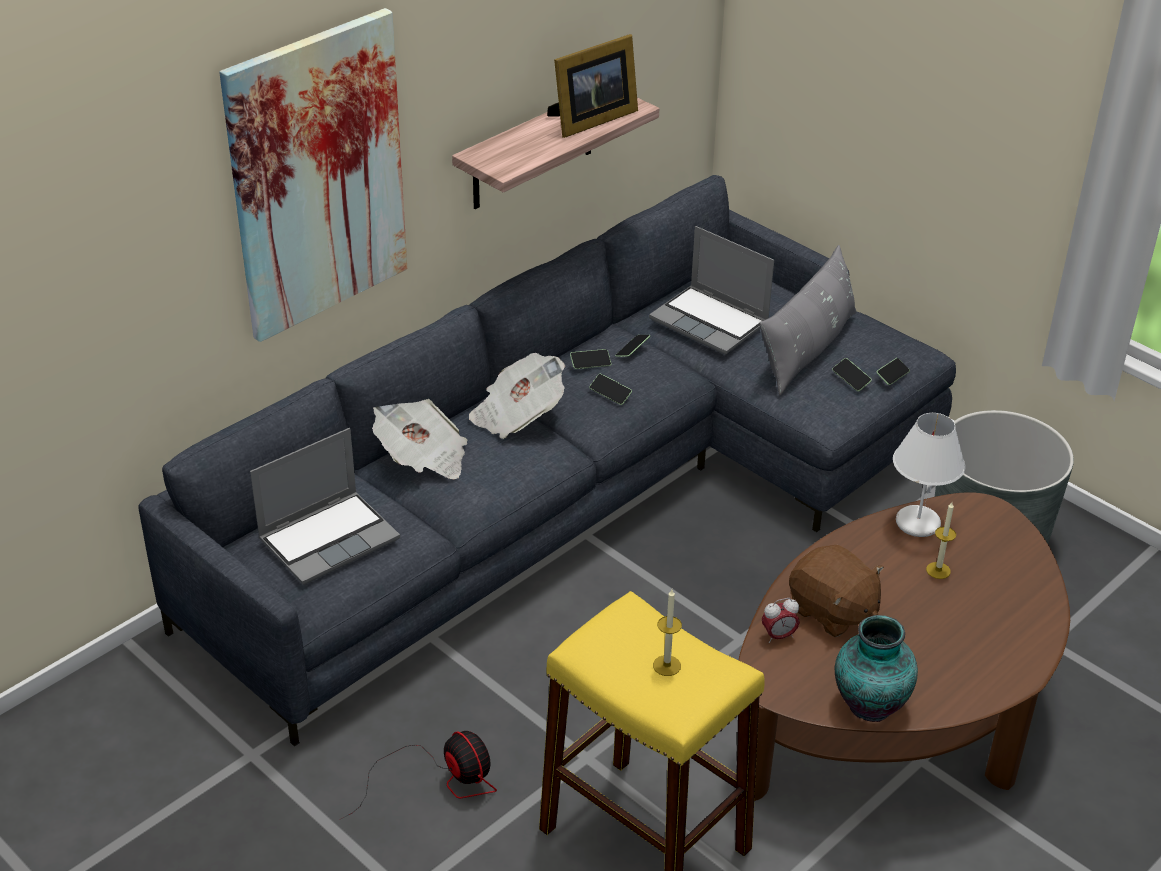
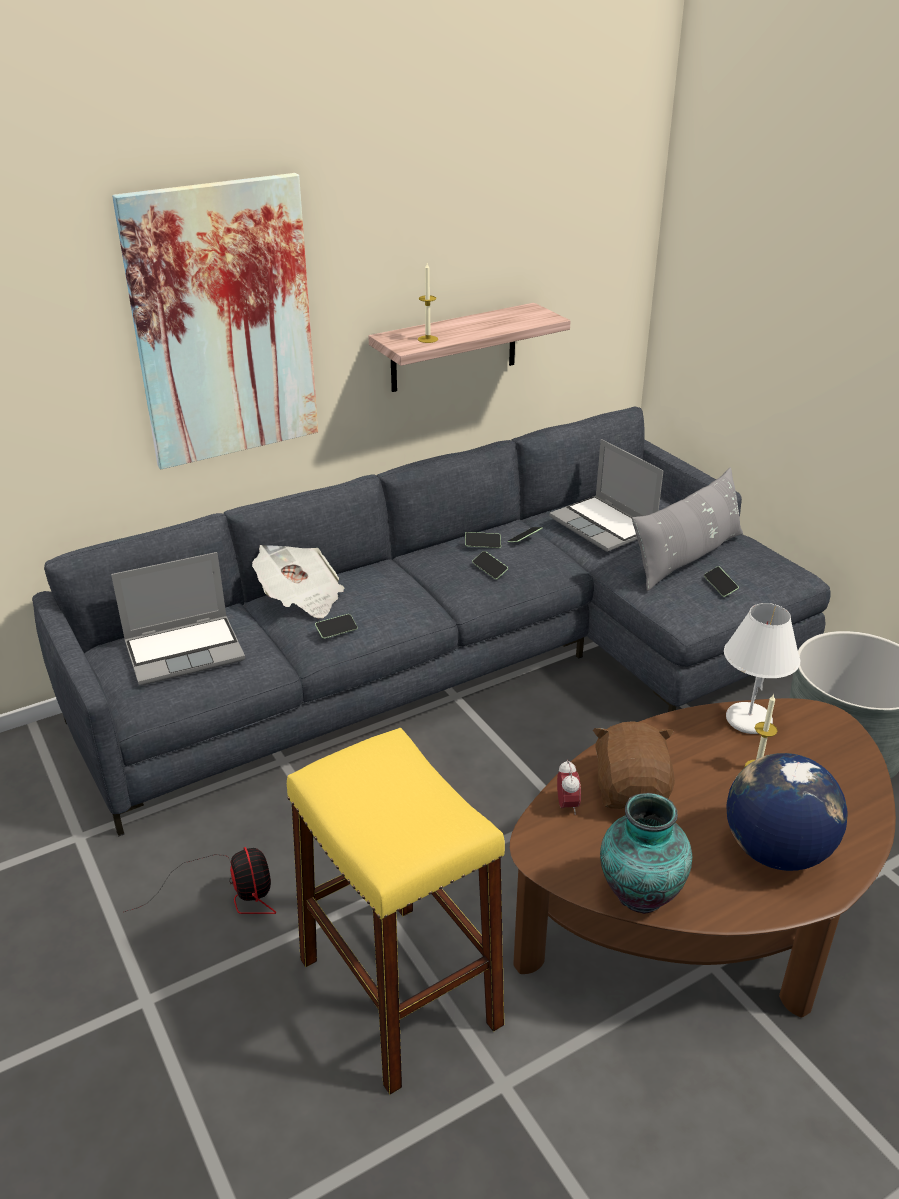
camera: 15 degrees right, 5 degrees down
(517, 415) = (399, 576): newspaper -> none
(590, 120) = (503, 322): picture frame -> none
(667, 665) = (401, 807): candle -> candle (427, 339)
(778, 636) = (567, 805): alarm clock -> alarm clock turned 90 degrees counterclockwise
(832, 611) = (631, 790): brown plush toy -> brown plush toy turned 150 degrees counterclockwise
(892, 376) = (762, 589): phone -> phone (336, 631)
(973, 646) = (775, 851): none -> globe

